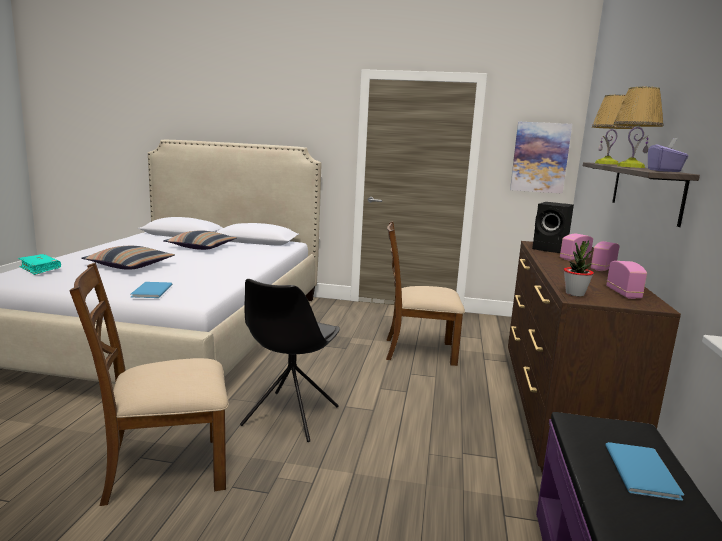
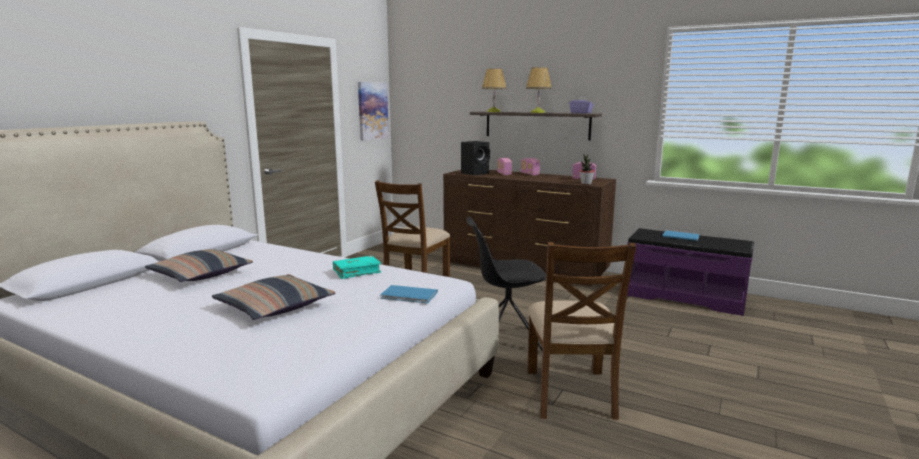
camera: 70 degrees left, 0 degrees up
(40, 269) = (248, 355): turquoise book -> turquoise book (357, 272)
(289, 417) = (505, 341): black chair -> black chair turned 135 degrees clockwise

